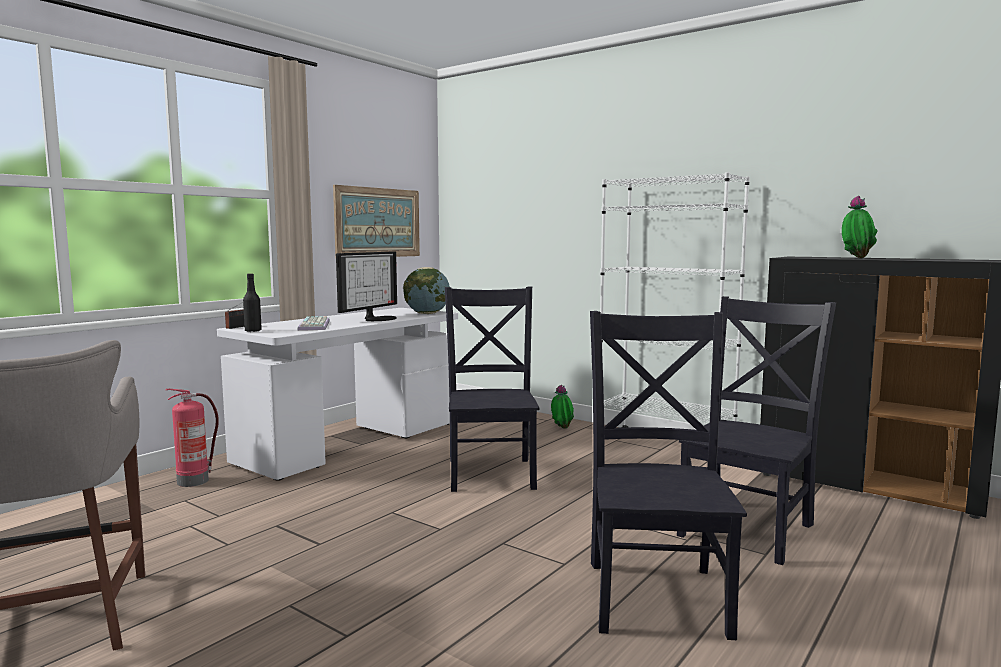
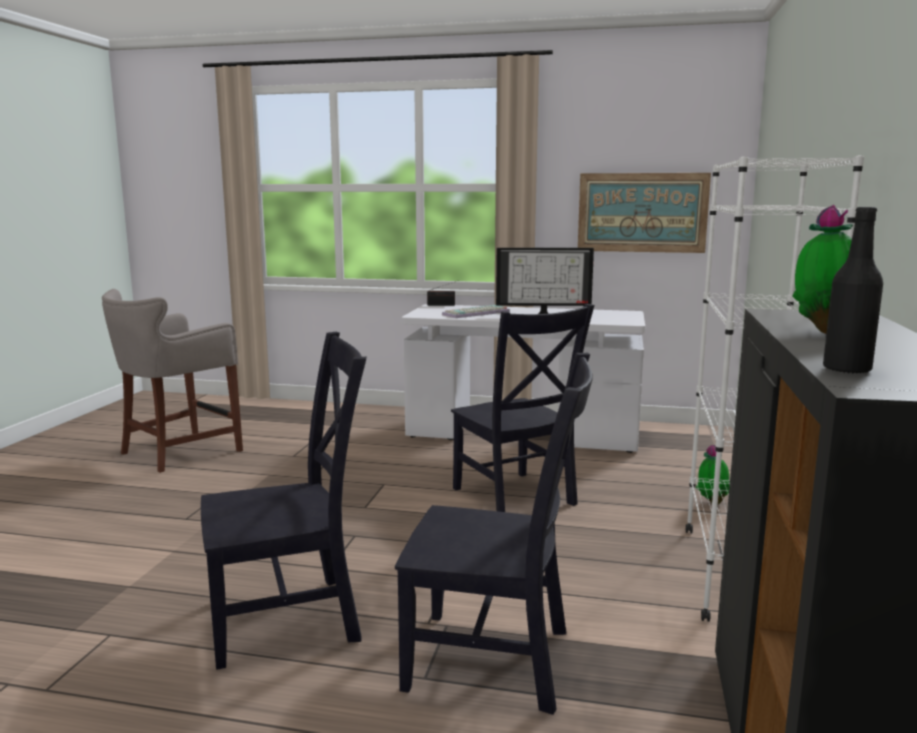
camera: 65 degrees right, 5 degrees up
(194, 481) = (386, 418): fire extinguisher -> none
(253, 331) = (423, 310): black bottle -> black bottle (846, 369)
(427, 313) = (610, 321): globe -> none
(492, 472) = (515, 498): black chair -> black chair turned 90 degrees clockwise

